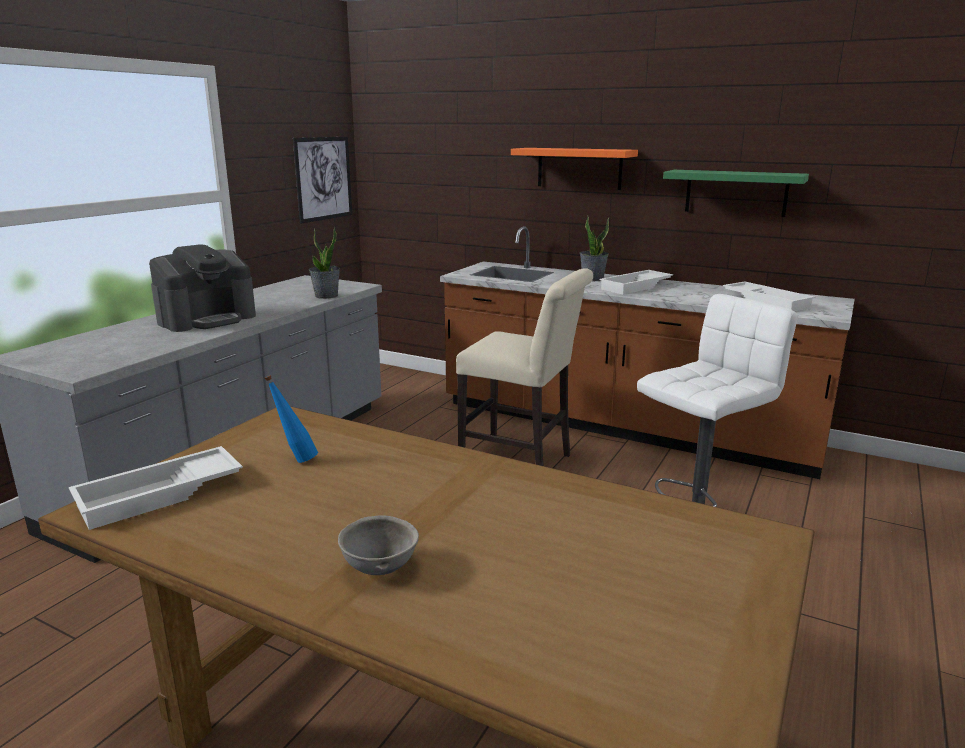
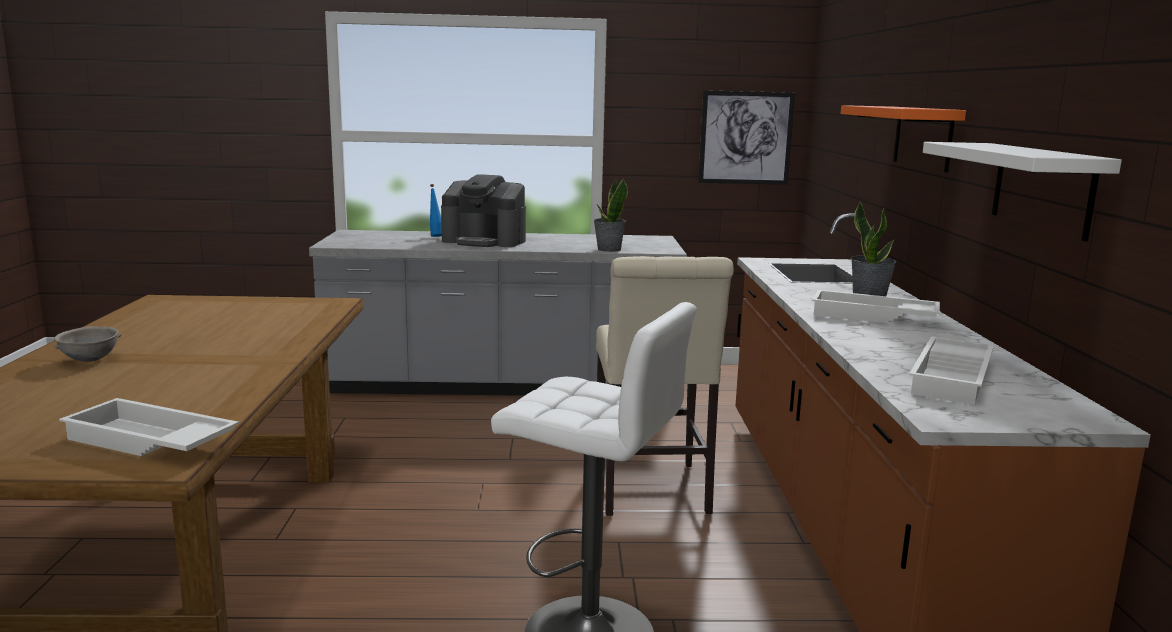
camera: 60 degrees right, 5 degrees down
(160, 495) = (183, 305): white tray -> white tray (148, 442)
(295, 459) = (255, 317): blue bottle -> blue bottle (435, 236)
(736, 193) = (1042, 188): green shelf -> white shelf

